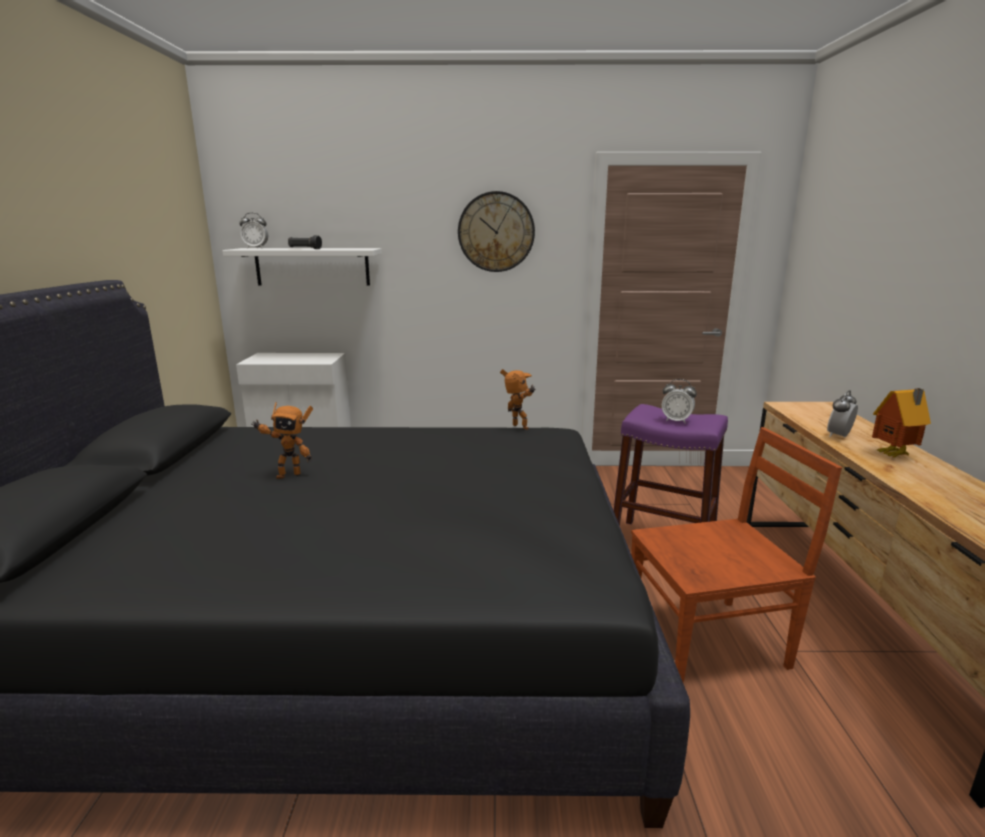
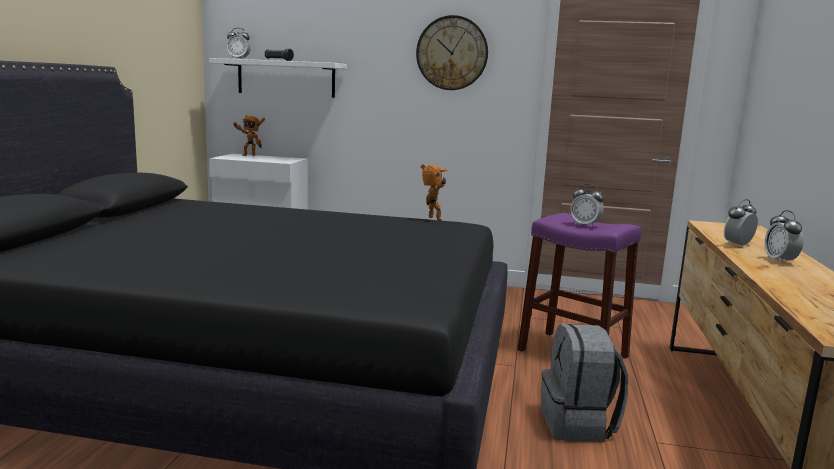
camera: 10 degrees right, 5 degrees down
(288, 475) = (214, 227): toy robot -> toy robot (248, 155)
(709, 640) = (578, 424): brown chair -> grey backpack
(894, 455) = (780, 261): toy house -> alarm clock

